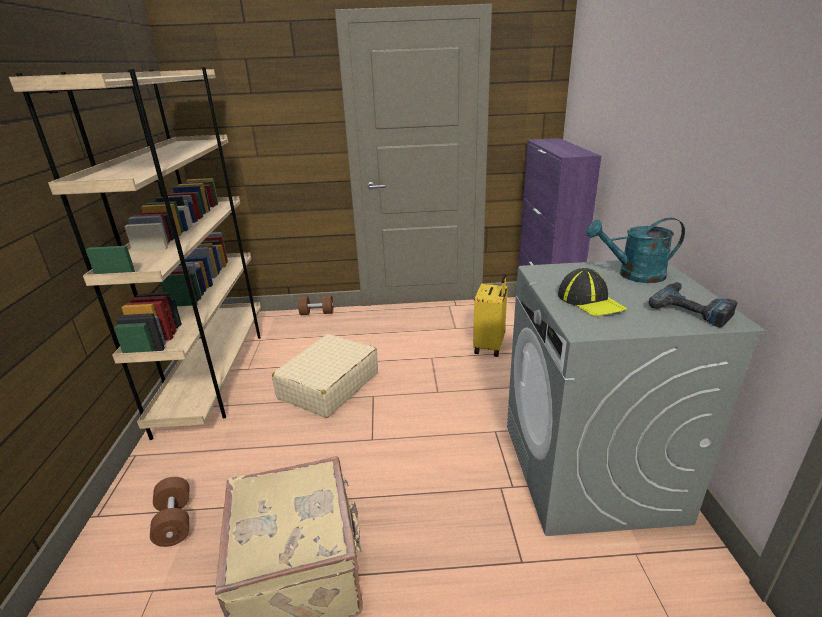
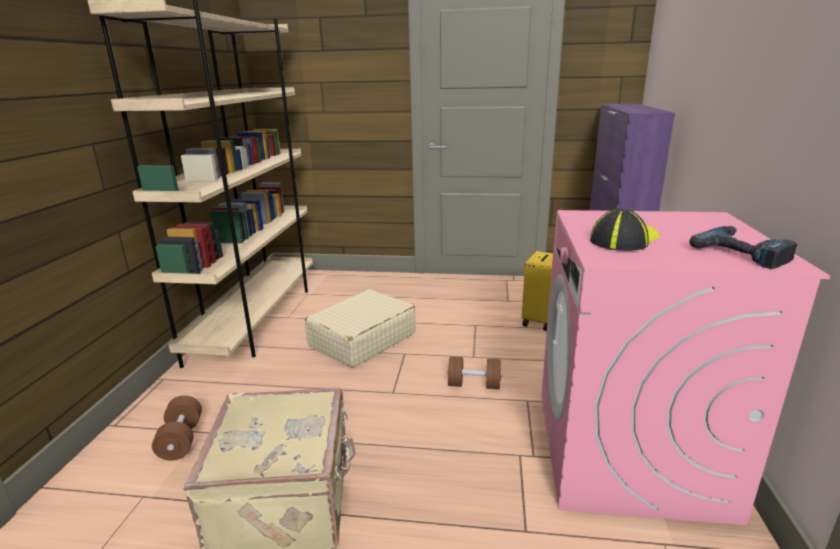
camera: 10 degrees right, 5 degrees down
(317, 313) = (368, 275): brown dumbbell -> brown dumbbell (474, 385)
(590, 301) = (624, 240): cap -> cap turned 120 degrees counterclockwise
(590, 471) = (628, 452): grey washing machine -> pink washing machine
(633, 275) = (685, 223): turquoise watering can -> none

